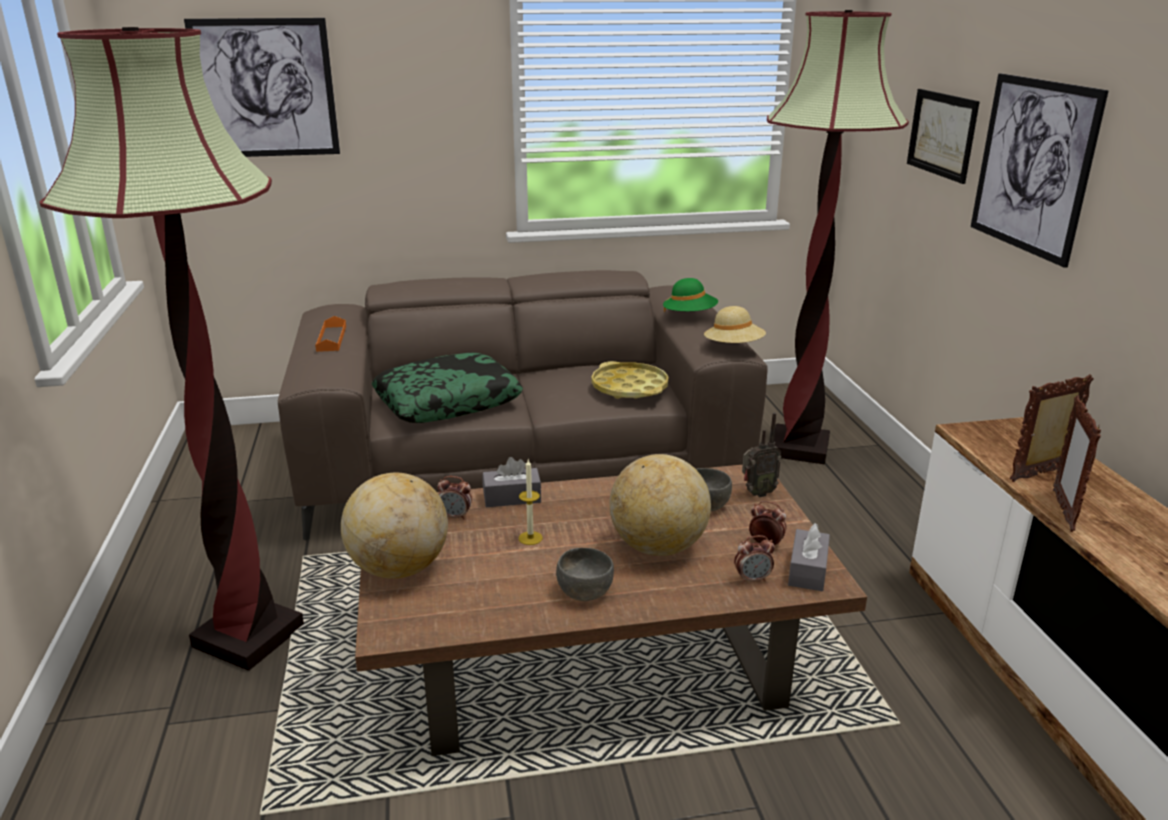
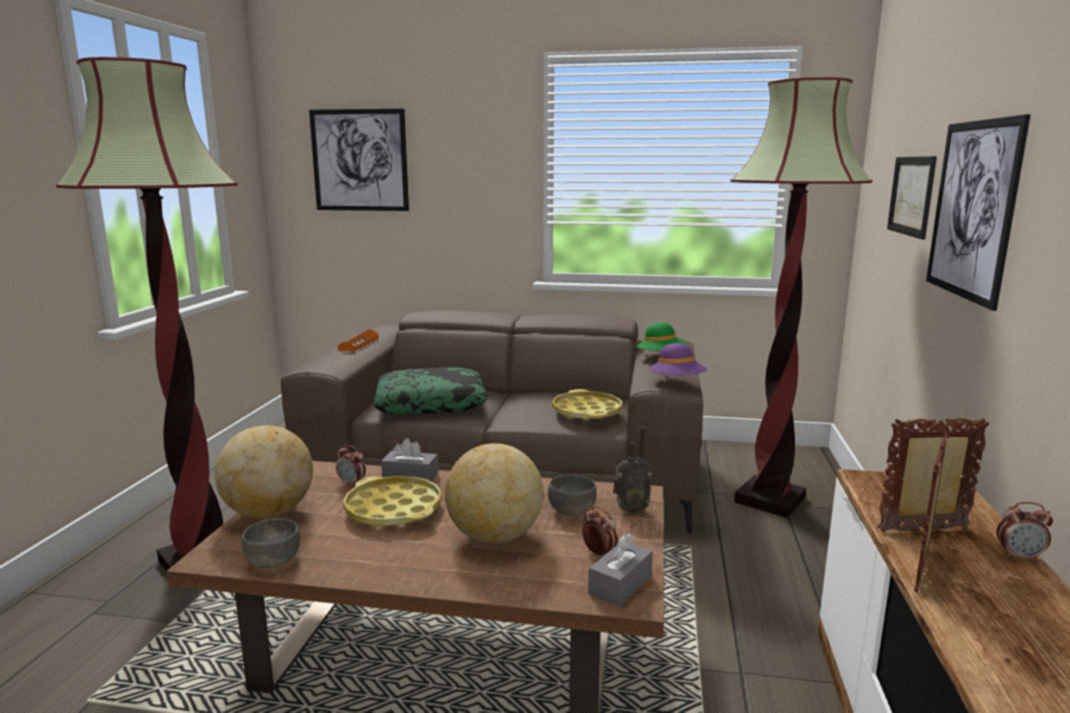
camera: 20 degrees right, 10 degrees down
(530, 538) = (393, 509): candle -> yellow tray
(584, 591) = (395, 559): grey bowl -> grey bowl (273, 560)
(733, 347) = (677, 382): beige hat -> purple hat
(752, 579) = (557, 581): alarm clock -> alarm clock (1019, 556)

